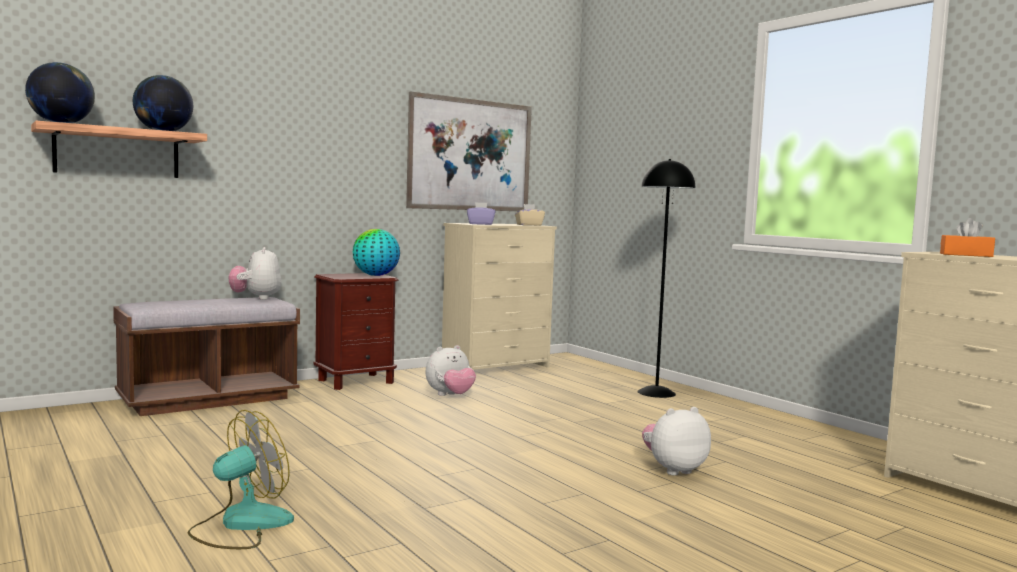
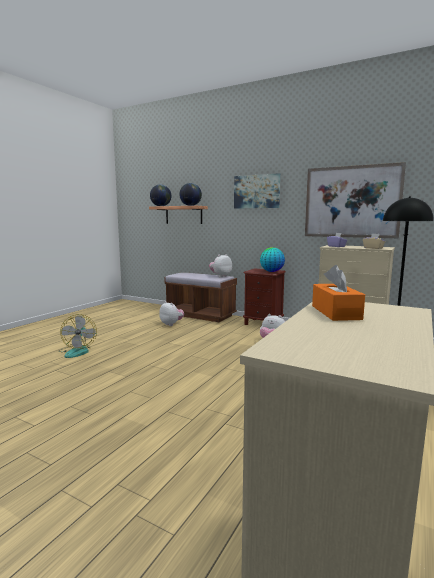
camera: 65 degrees right, 5 degrees up
(241, 525) = (78, 351): fan -> fan turned 60 degrees clockwise
(316, 118) = (256, 191): none -> picture
(673, 469) = (215, 416): plush toy -> plush toy (171, 324)

